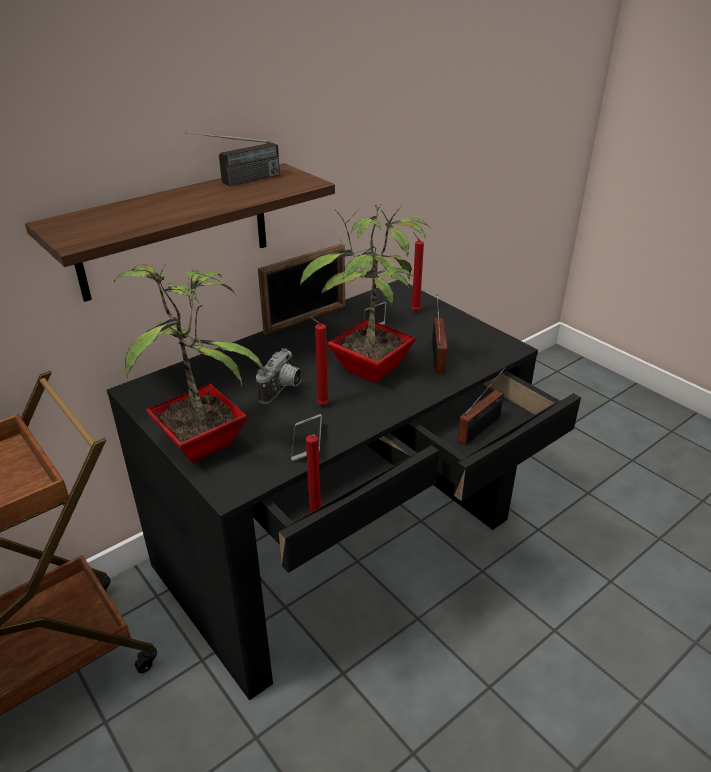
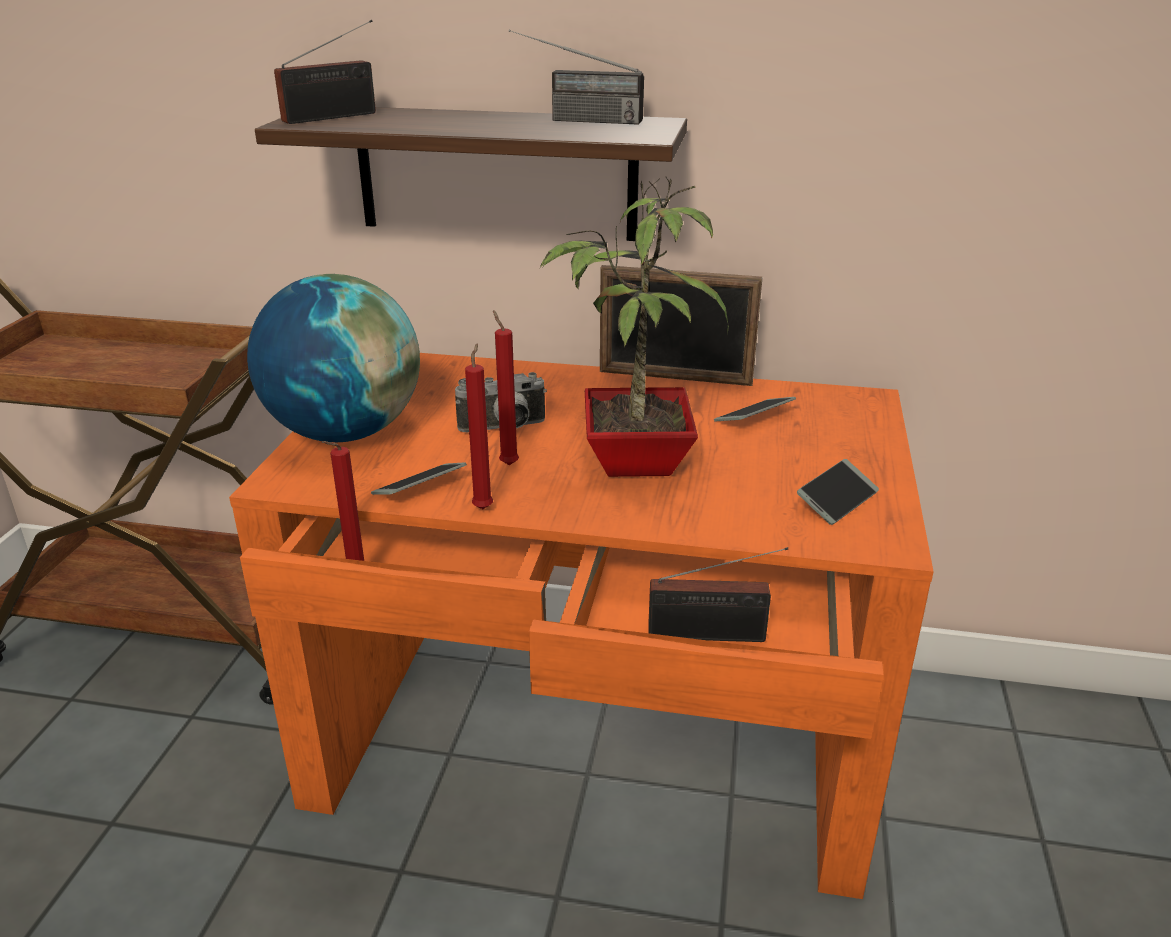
camera: 50 degrees right, 5 degrees down
(205, 442) = (345, 432): potted plant -> globe
(350, 552) = (594, 758): black desk -> orange desk
(414, 310) = (836, 431): red candle -> red candle (484, 507)
(438, 356) = (754, 495): radio -> radio (335, 117)
(467, 340) = (837, 500): none -> phone

